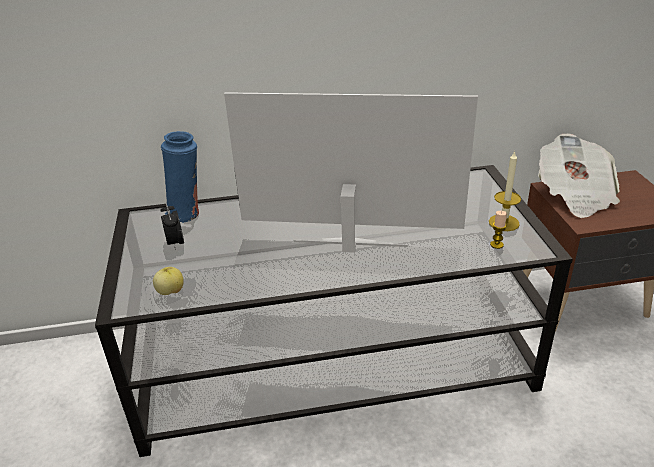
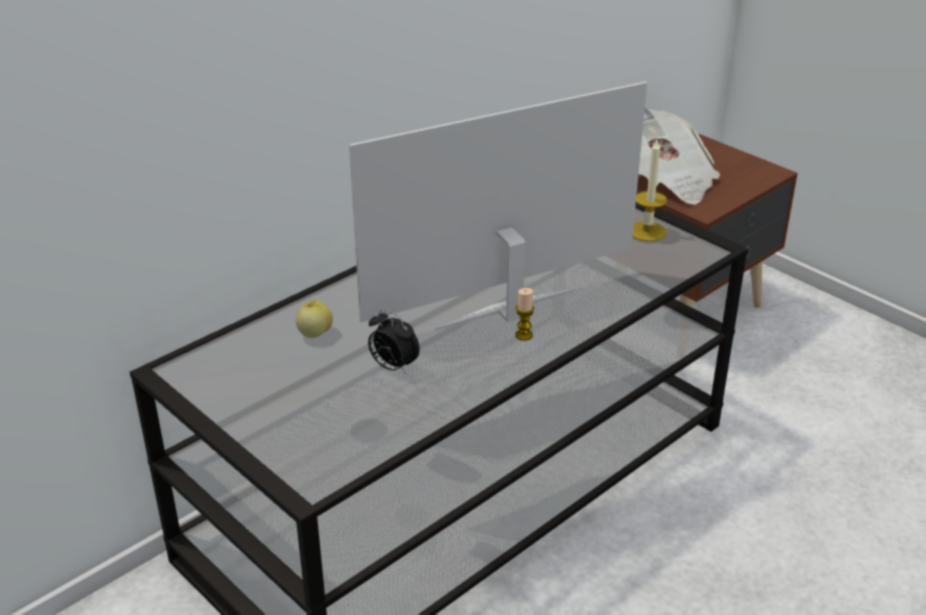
camera: 35 degrees left, 0 degrees up
(170, 291) = (350, 443): apple -> apple (314, 333)
(175, 243) = (279, 386): alarm clock -> alarm clock (393, 367)
(187, 213) = (247, 343): blue vase -> none
(496, 245) = (663, 258): candle -> candle (524, 335)

